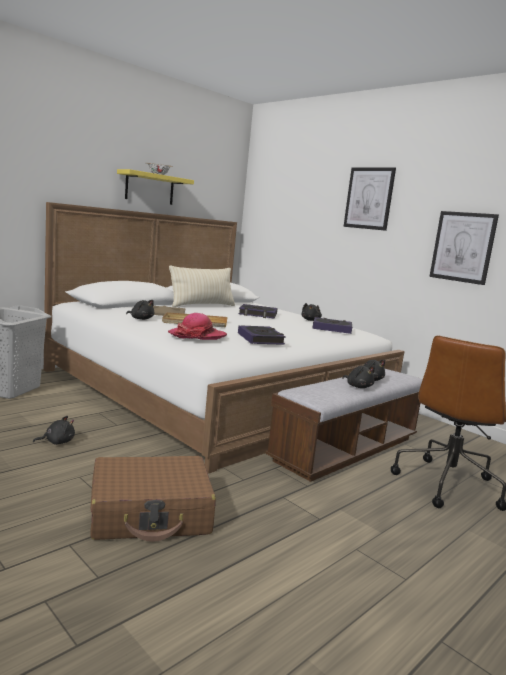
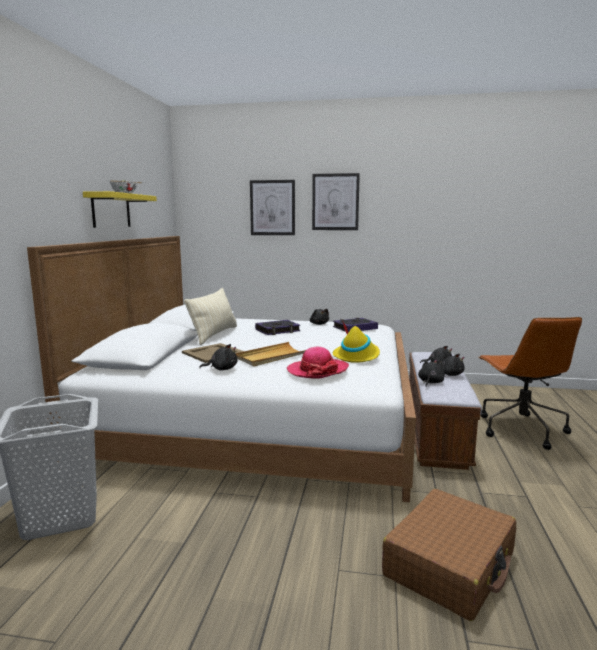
camera: 35 degrees left, 0 degrees up
(57, 442) = (246, 547): black plush toy -> black plush toy (430, 382)
(260, 339) = (356, 356): book -> yellow hat
(463, 247) = (432, 238): picture -> picture (272, 208)

